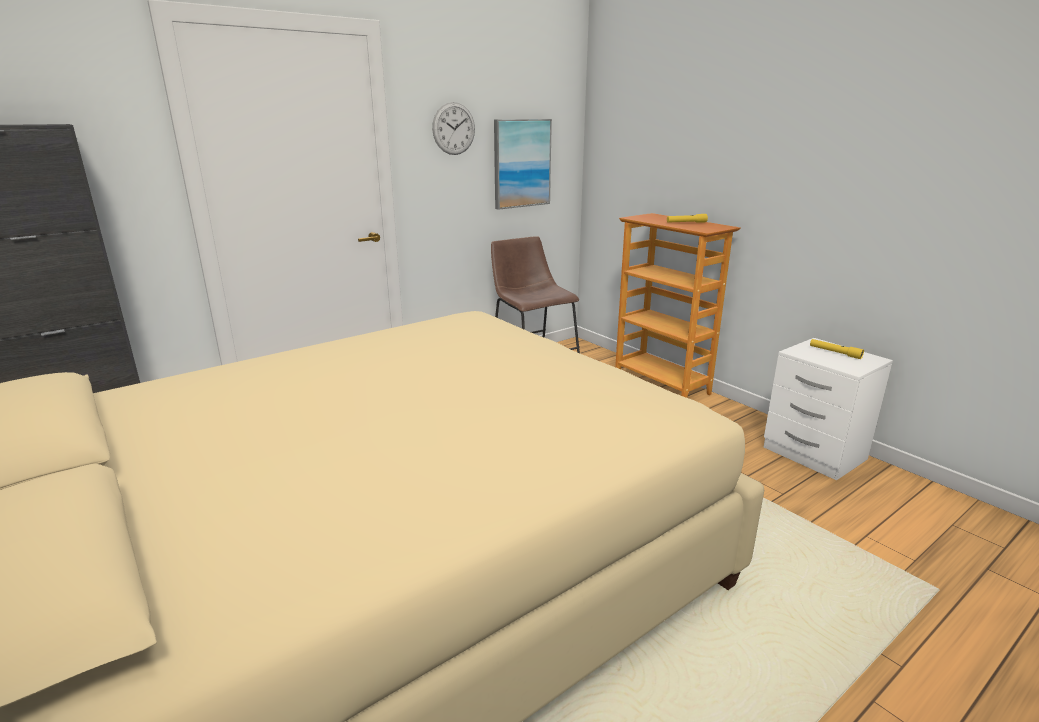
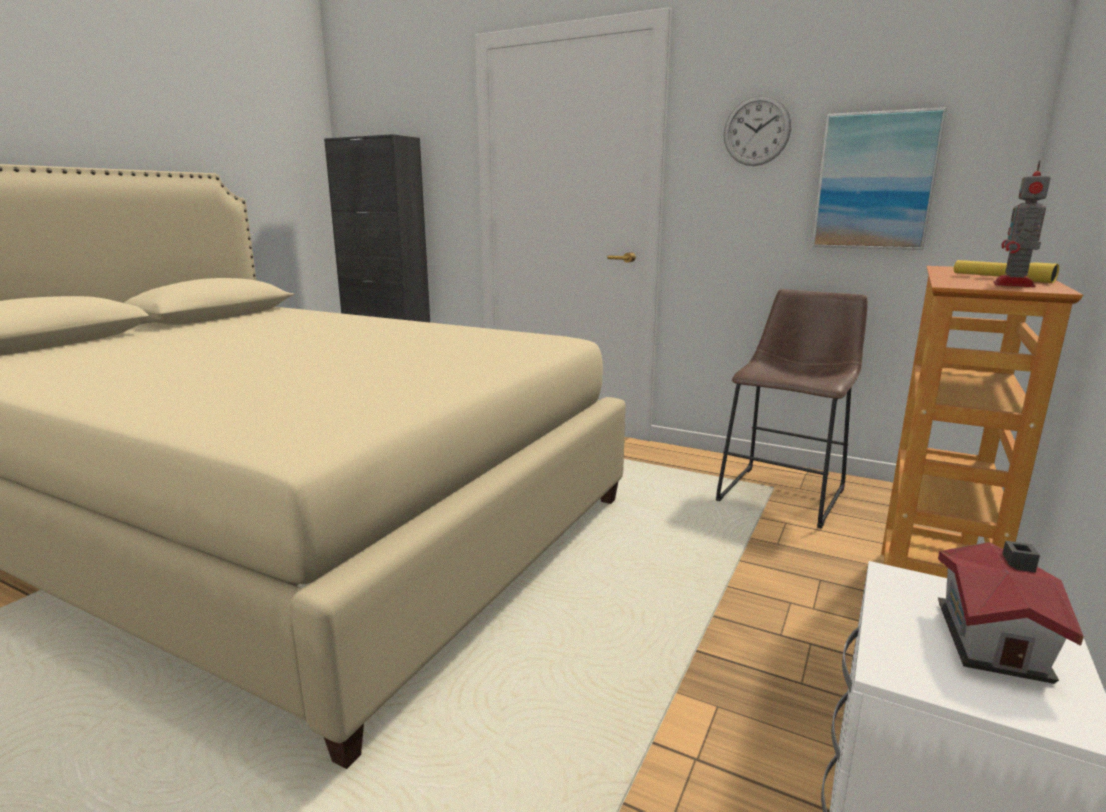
camera: 65 degrees right, 5 degrees down
(708, 226) = (1013, 285): none -> toy robot
(835, 352) = (994, 639): yellow flashlight -> toy house

